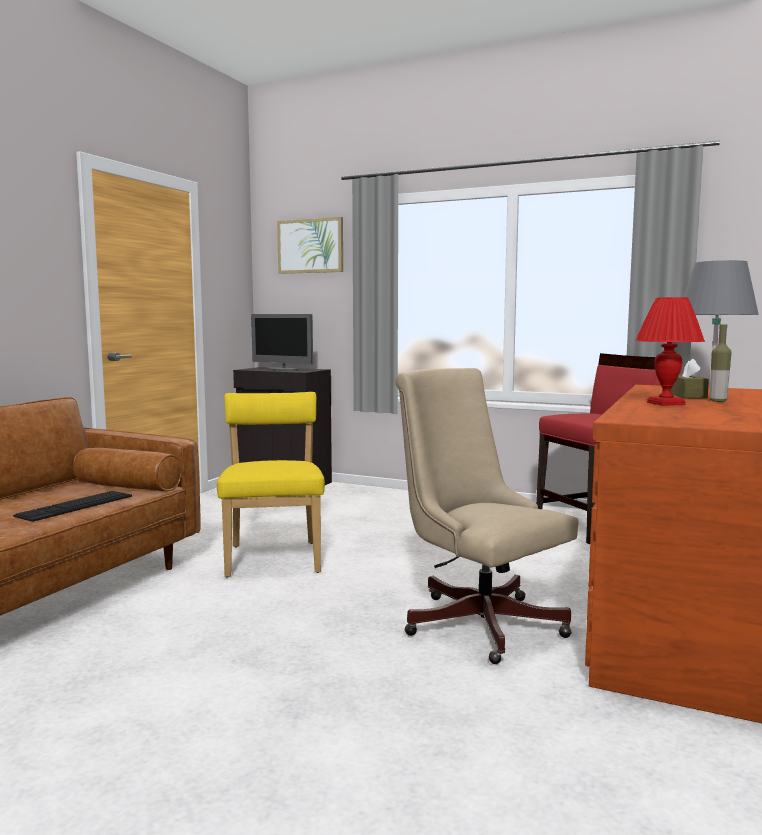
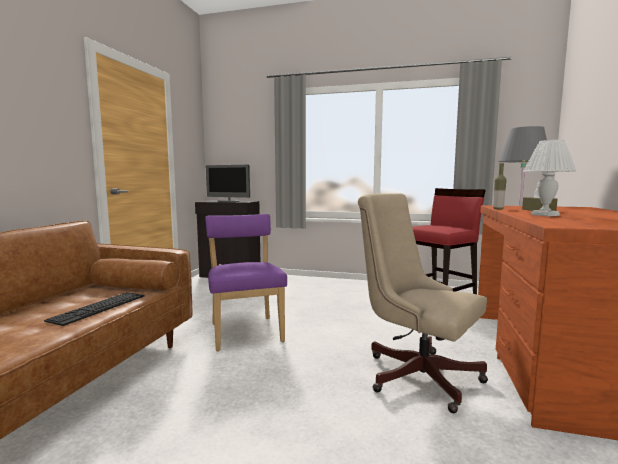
camera: 10 degrees left, 0 degrees up
(274, 557) = (245, 331): yellow chair -> purple chair
(310, 246) = (244, 121): picture -> none
(665, 403) = (544, 215): red table lamp -> white table lamp
(718, 401) = (569, 213): bottle -> bottle (498, 209)

